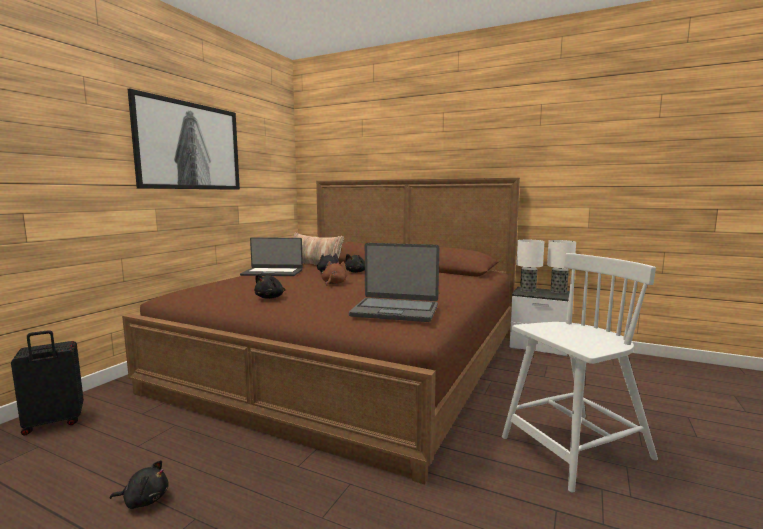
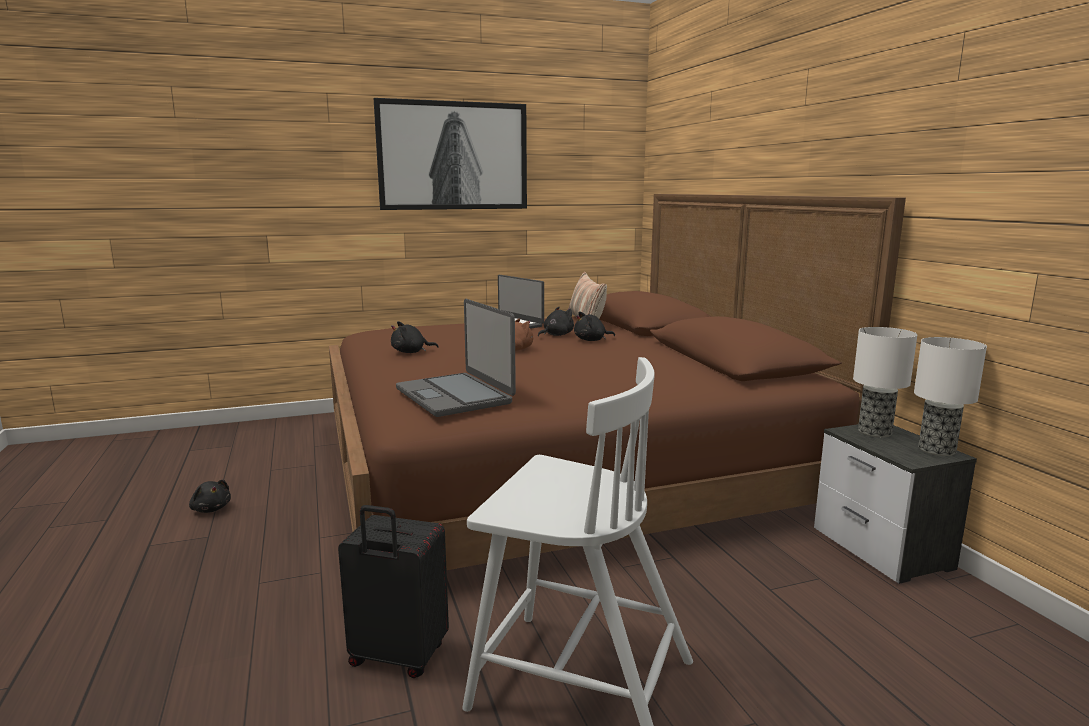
camera: 45 degrees right, 5 degrees up
(53, 423) = (263, 432): black suitcase -> black suitcase (397, 657)

